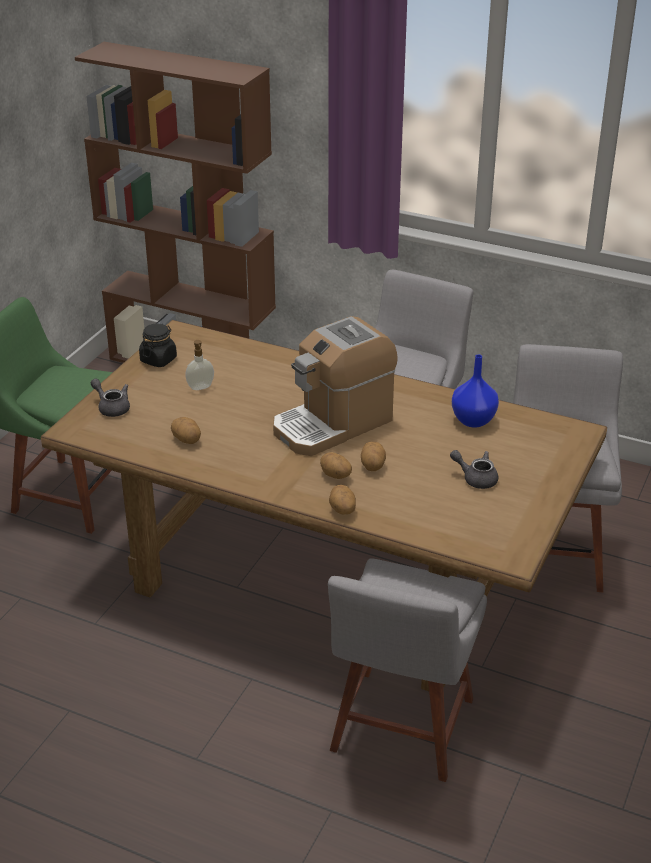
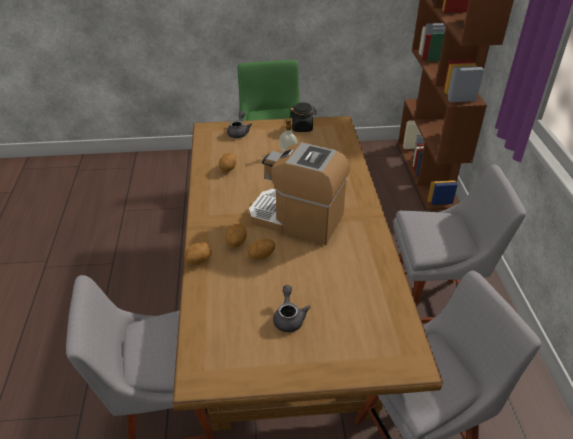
camera: 60 degrees right, 5 degrees up
(474, 420) = (368, 288): blue vase -> none

